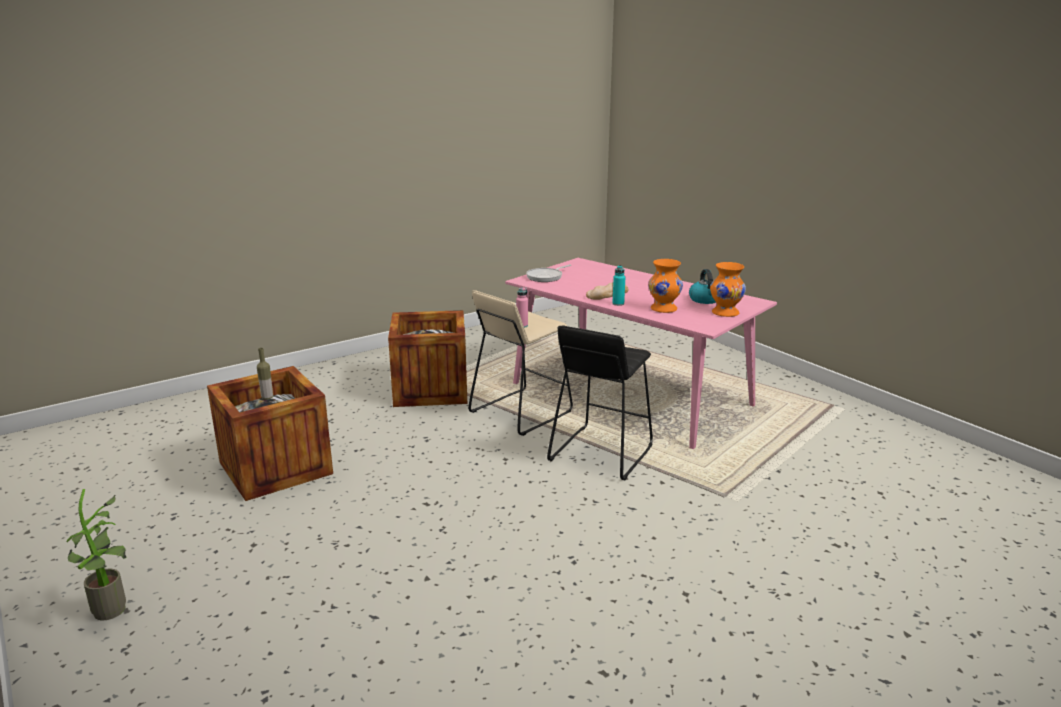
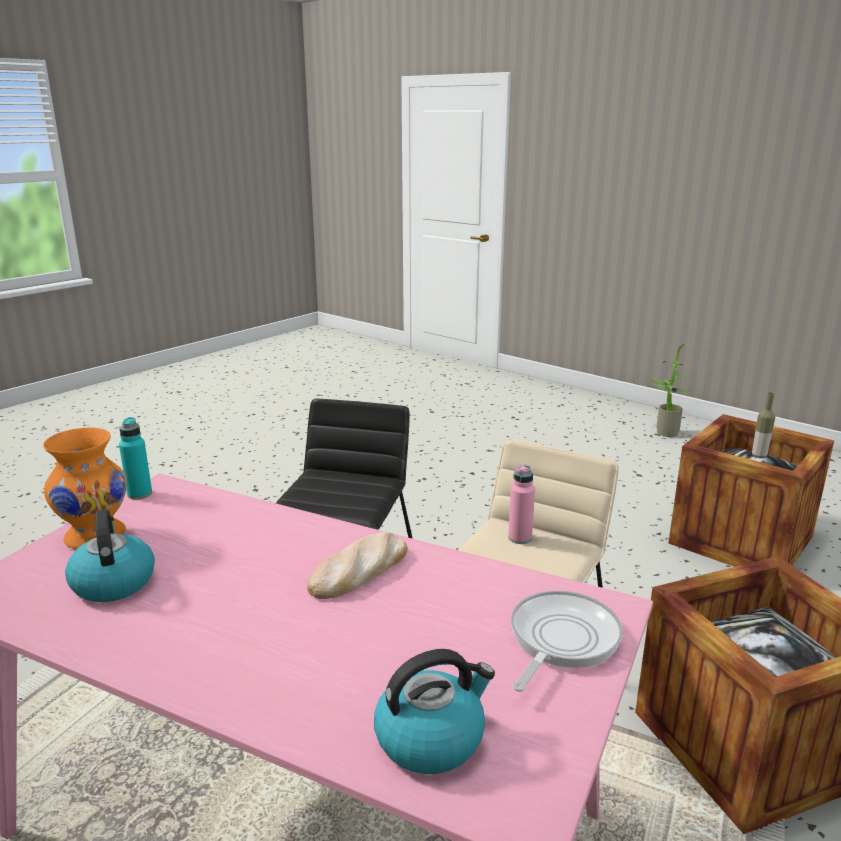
camera: 165 degrees right, 0 degrees up
(596, 269) = (431, 738): none -> kettle
(618, 304) = (328, 537): turquoise bottle -> turquoise bottle (139, 494)
(663, 309) = (230, 532): orange vase -> none

